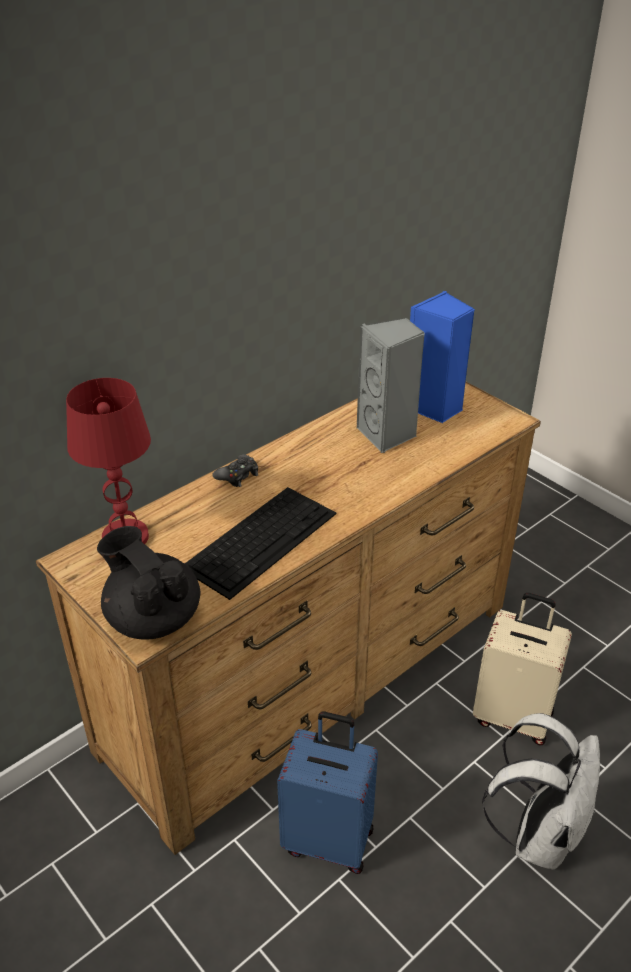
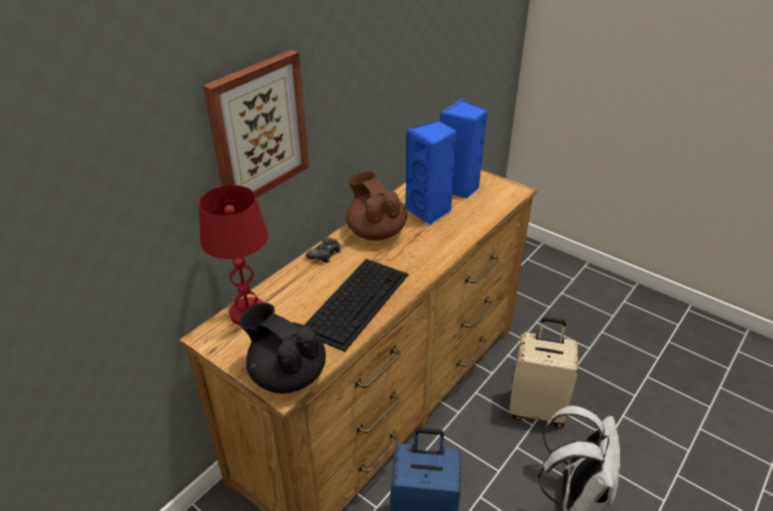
camera: 10 degrees left, 0 degrees up
(154, 311) = (258, 129): none -> picture
(310, 454) = (375, 231): none -> brown teapot
(388, 435) = (430, 211): grey speaker -> blue speaker

